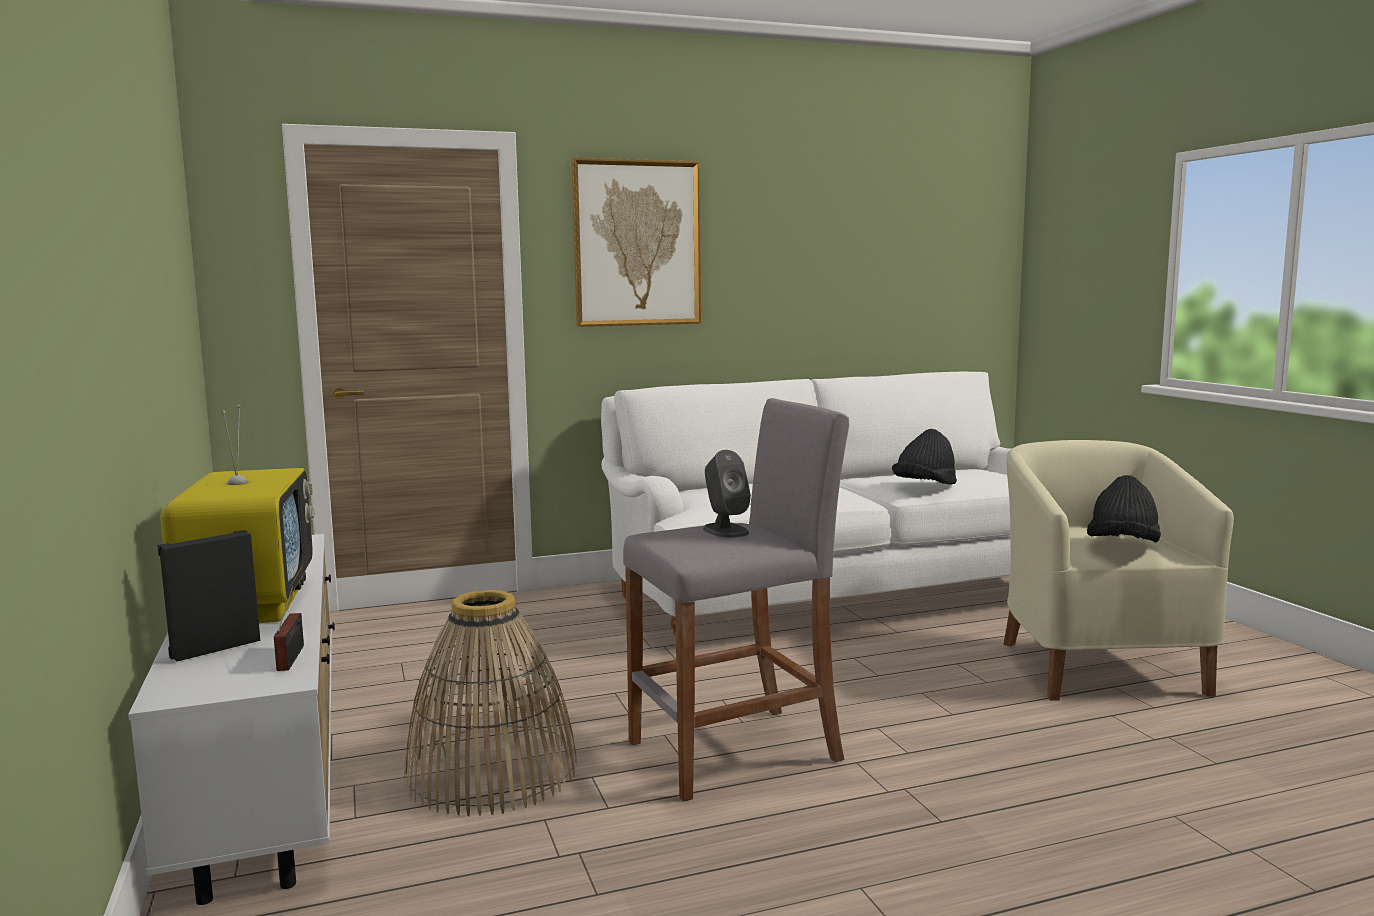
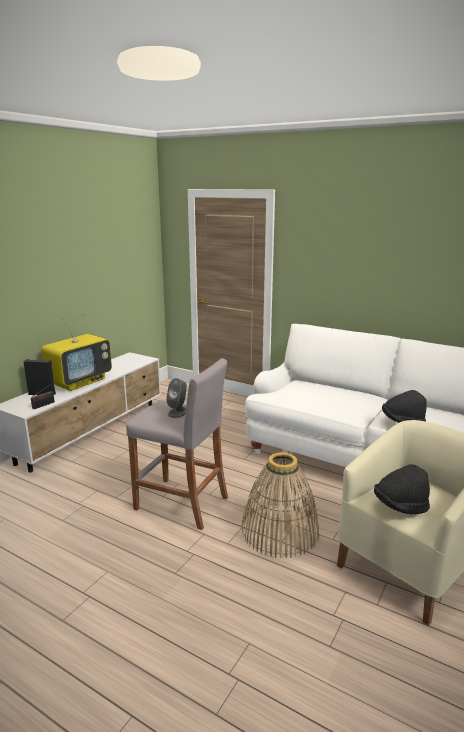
camera: 50 degrees right, 10 degrees up
(491, 771) = (118, 467): basket -> basket (280, 531)
(637, 243) = (328, 247): picture -> none

